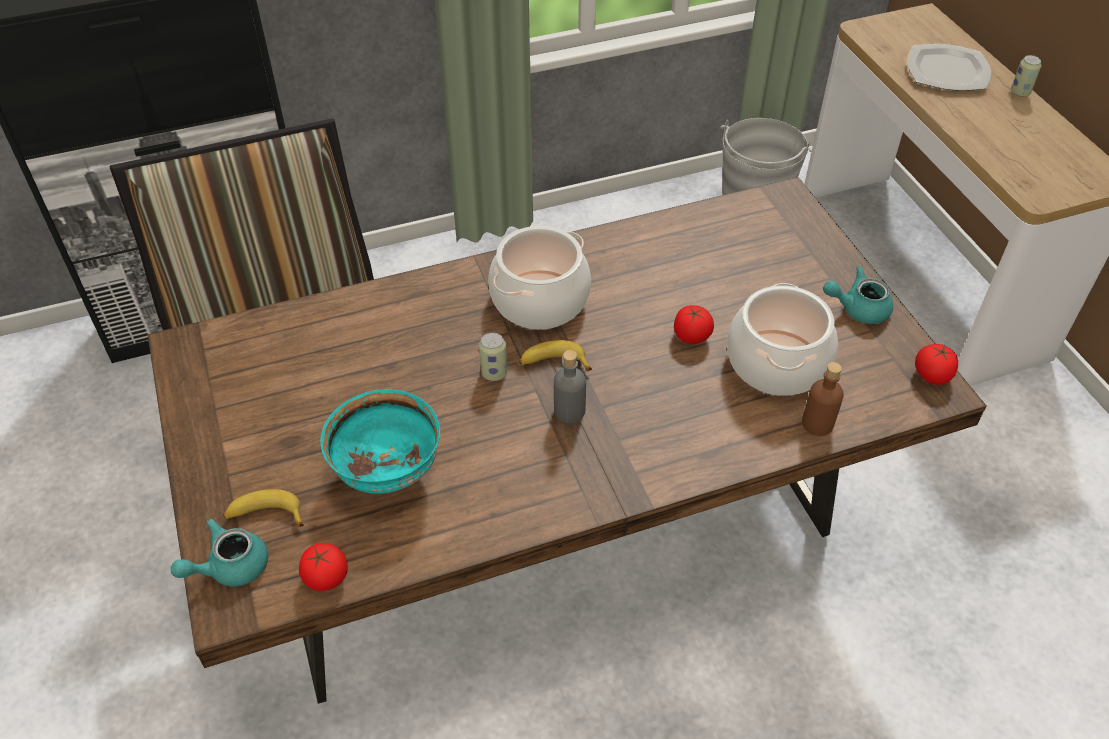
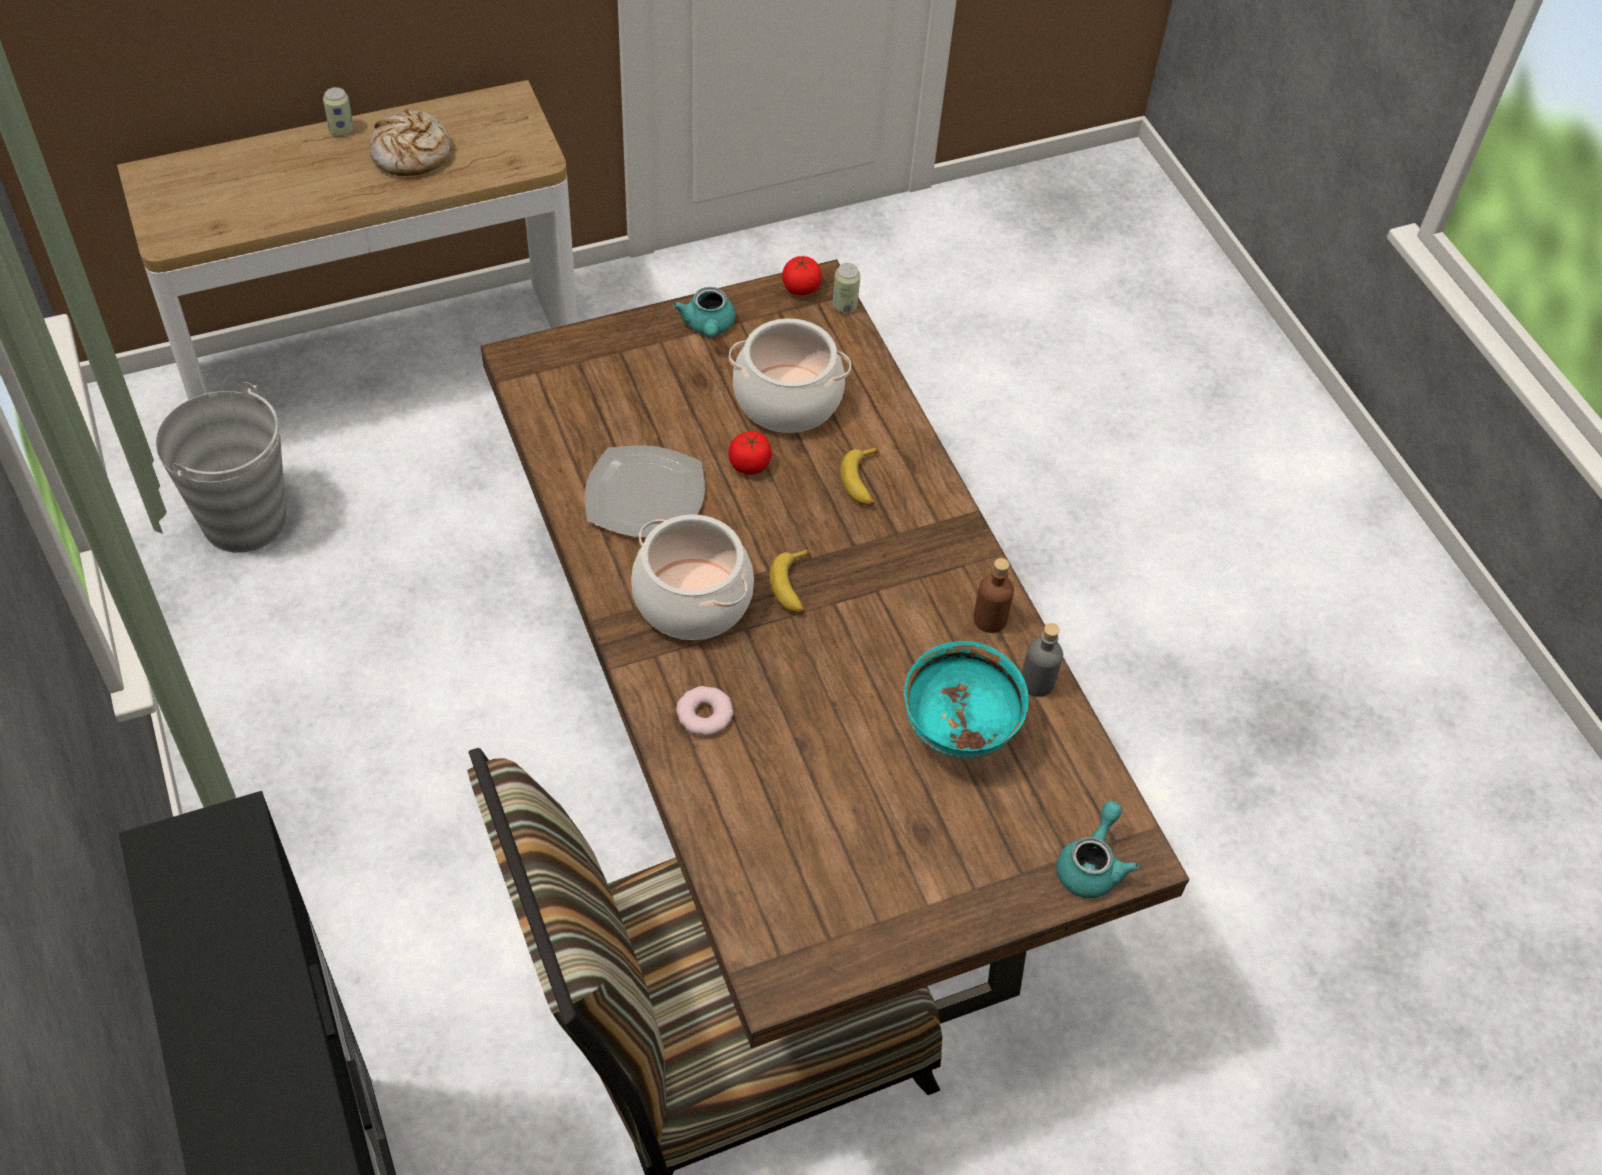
camera: 95 degrees left, 5 degrees up
(229, 567) = (1092, 865): turquoise teapot -> turquoise teapot turned 120 degrees counterclockwise
(265, 515) = (1024, 842): banana -> banana (863, 482)
(326, 577) = (1091, 774): tomato -> none
(425, 307) = (704, 714): none -> donut
(494, 373) = (810, 641): can -> can (844, 305)
(569, 411) = (862, 573): grey bottle -> grey bottle (1037, 682)
(817, 423) = (866, 379): brown bottle -> brown bottle (990, 619)
(948, 70) = (283, 180): plate -> plate (644, 494)
(1008, 128) = (411, 154): none -> bread

